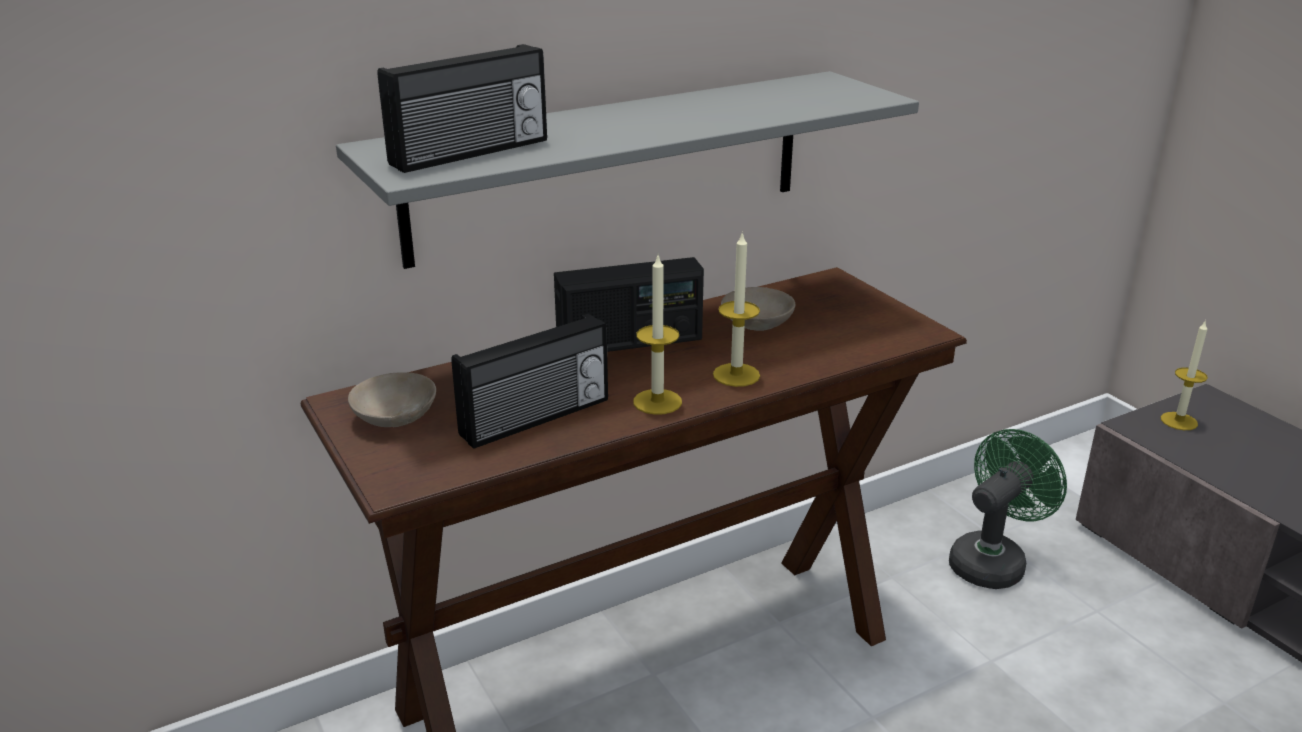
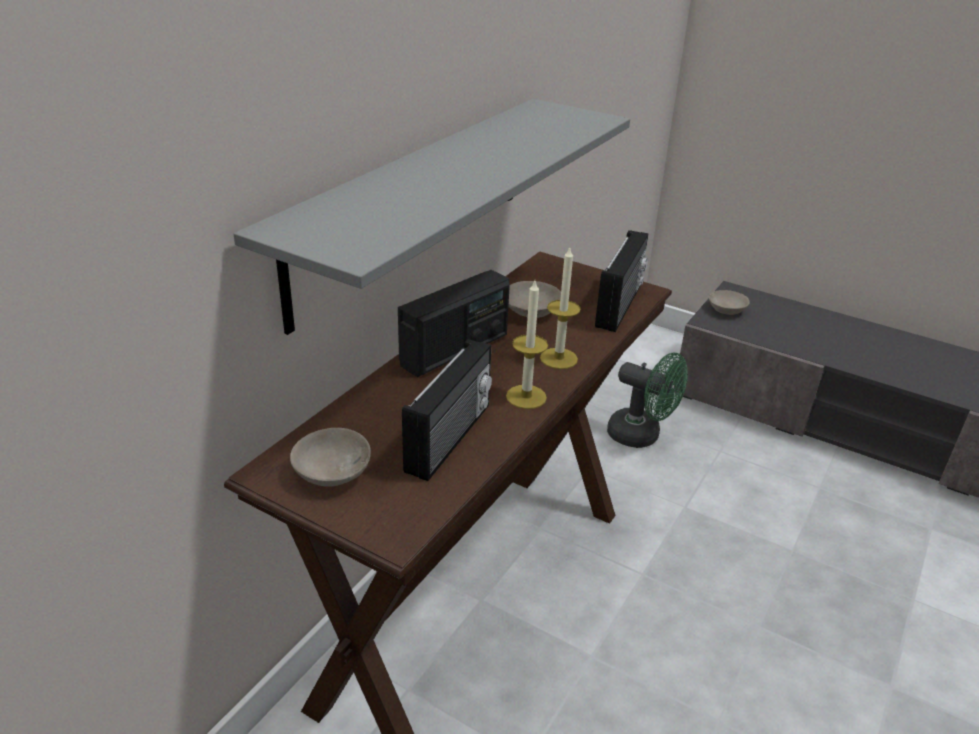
camera: 30 degrees left, 5 degrees up
(471, 153) = (376, 221): radio -> radio (621, 306)
(993, 561) = (641, 436): green fan -> green fan turned 105 degrees clockwise
(1179, 421) = (728, 310): candle -> beige bowl

